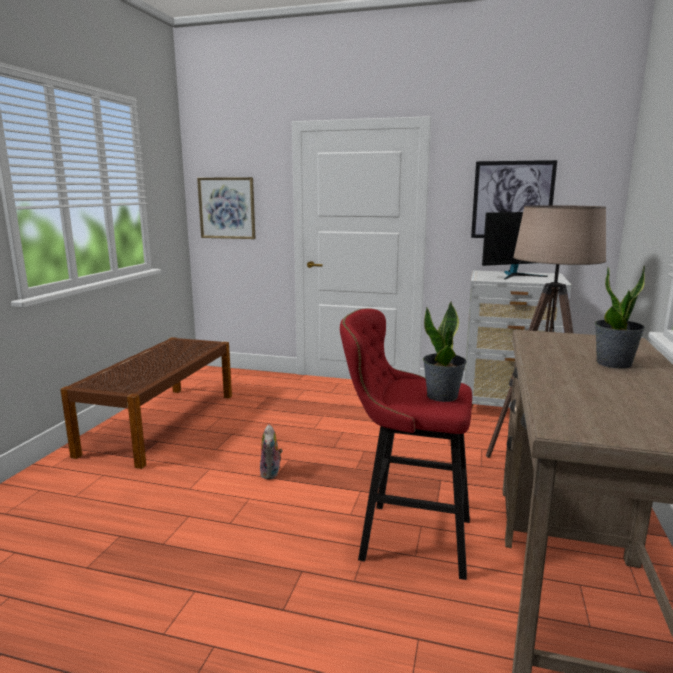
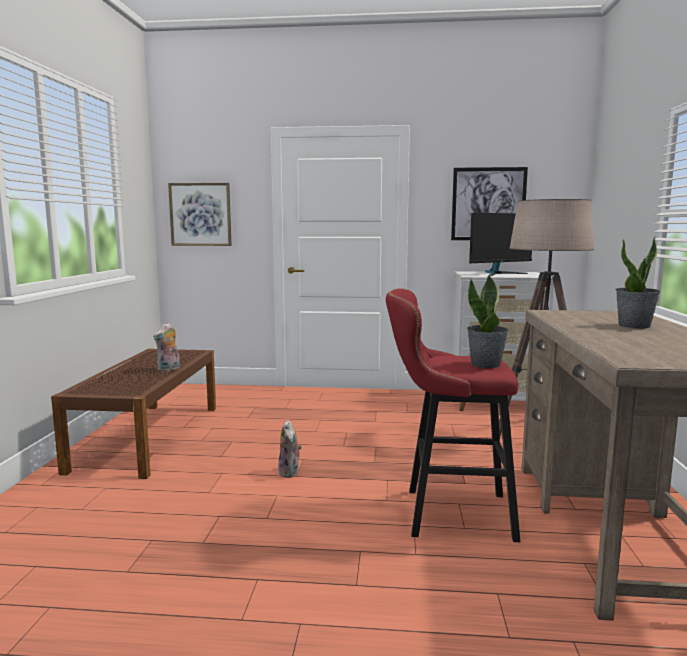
camera: 10 degrees left, 5 degrees down
(176, 364) = (169, 369): none -> plush toy

